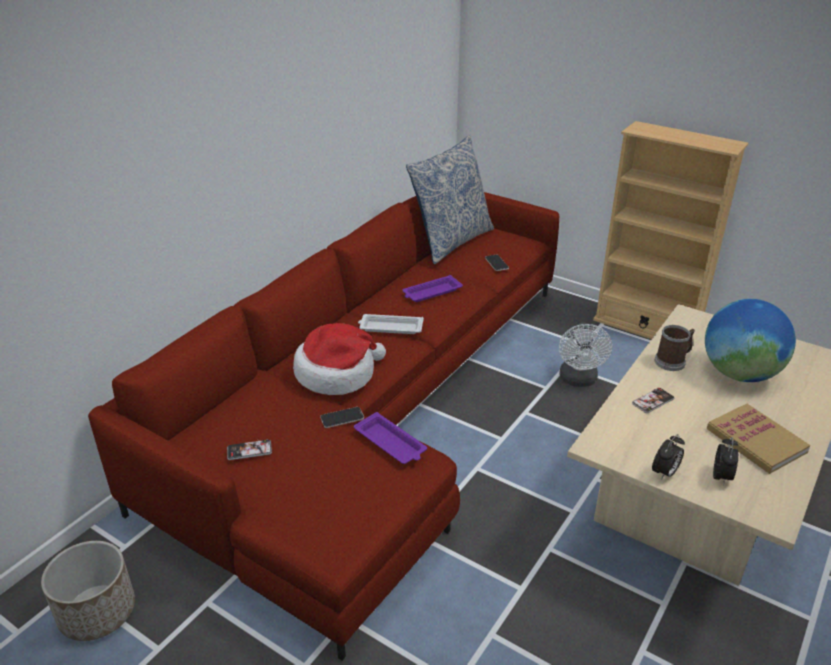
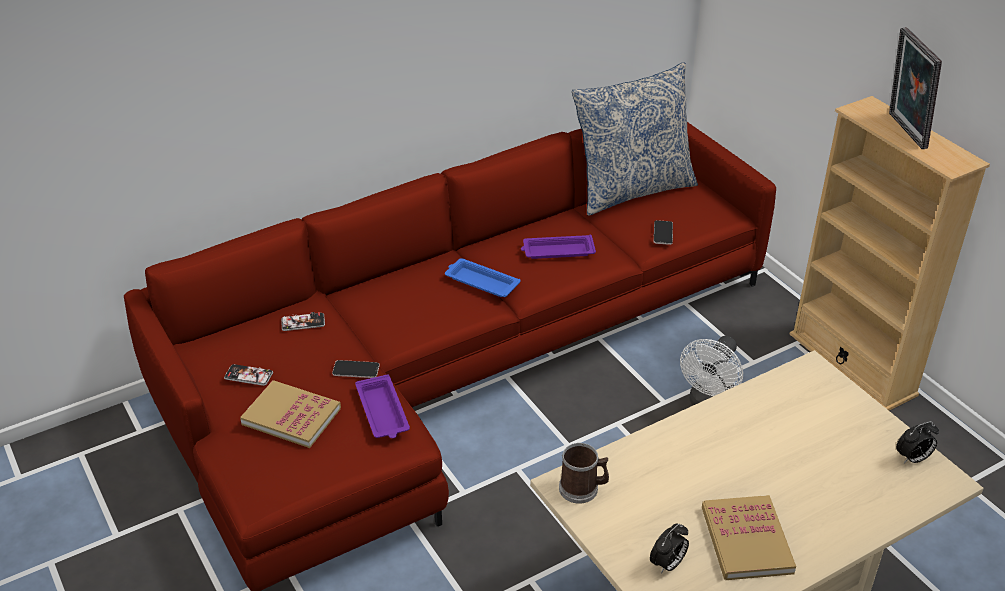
camera: 25 degrees right, 5 degrees up
(97, 612) = (87, 483): planter -> none
(315, 471) = (291, 416): none -> book
(337, 373) = (387, 319): hat -> none
(390, 327) = (481, 282): white tray -> blue tray
(653, 401) = (671, 457): phone -> phone (303, 322)
(665, 473) = (610, 538): alarm clock -> alarm clock (912, 458)
(672, 361) = (738, 419): mug -> mug (583, 489)
(678, 135) = (903, 131): none -> picture frame
(739, 374) = (805, 459): globe -> none

